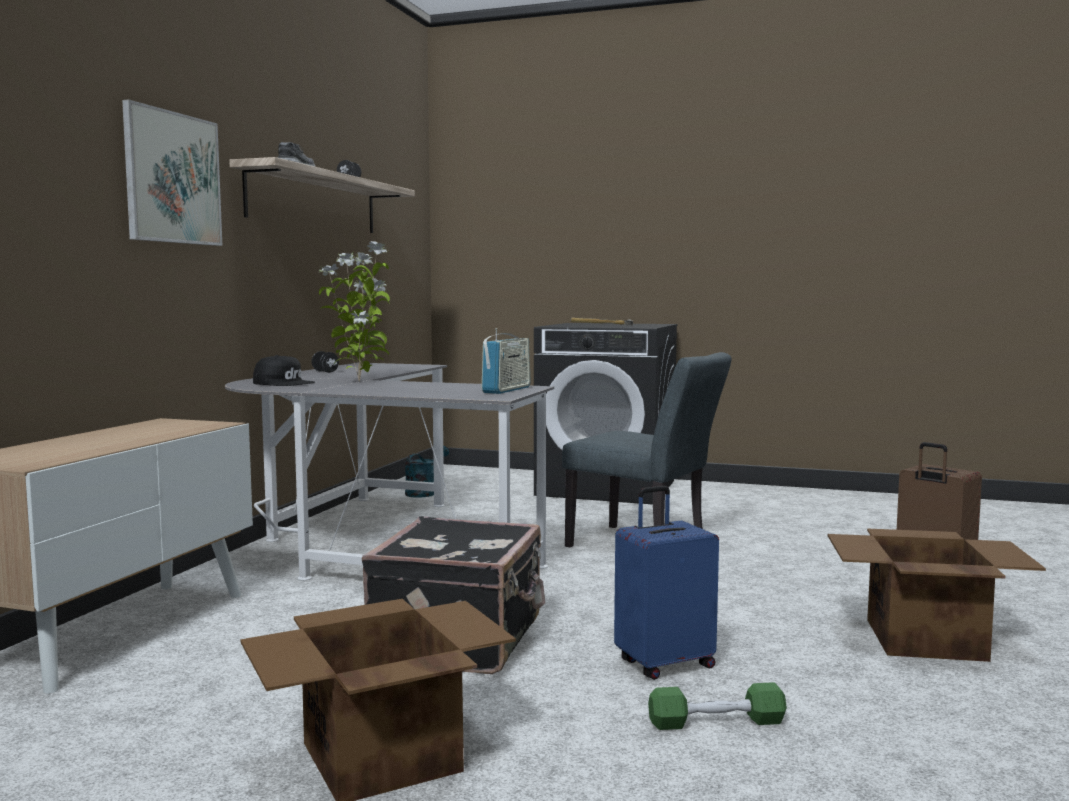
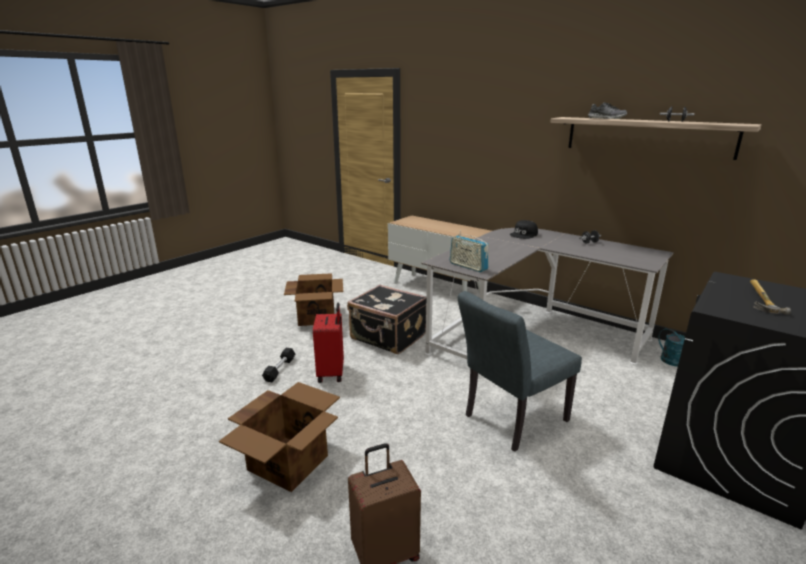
camera: 110 degrees right, 15 degrees up
(173, 178) = (519, 130): picture -> none
(360, 381) = (530, 246): potted plant -> none
(664, 664) = (332, 373): blue suitcase -> red suitcase
(716, 722) = (280, 369): green dumbbell -> black dumbbell

